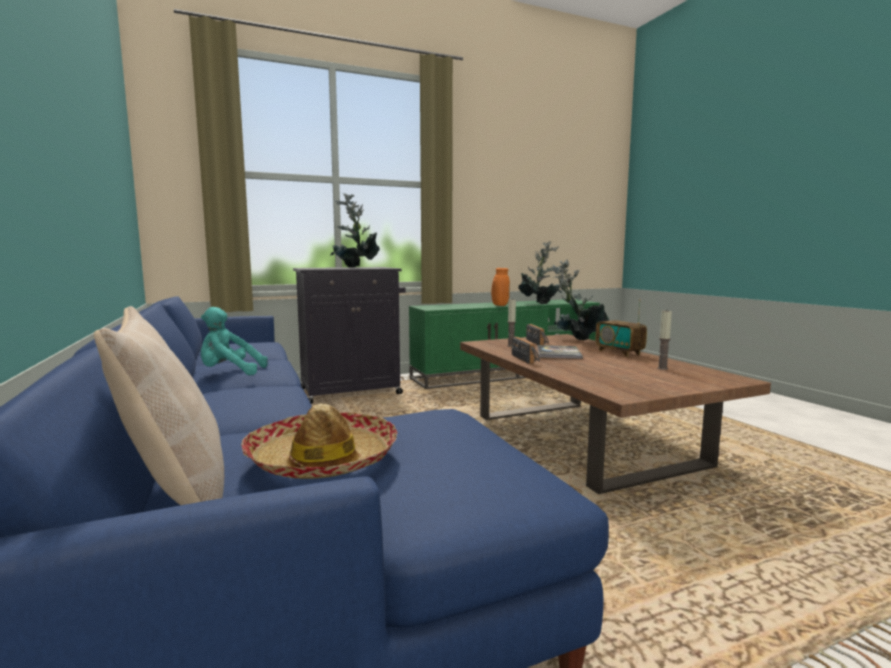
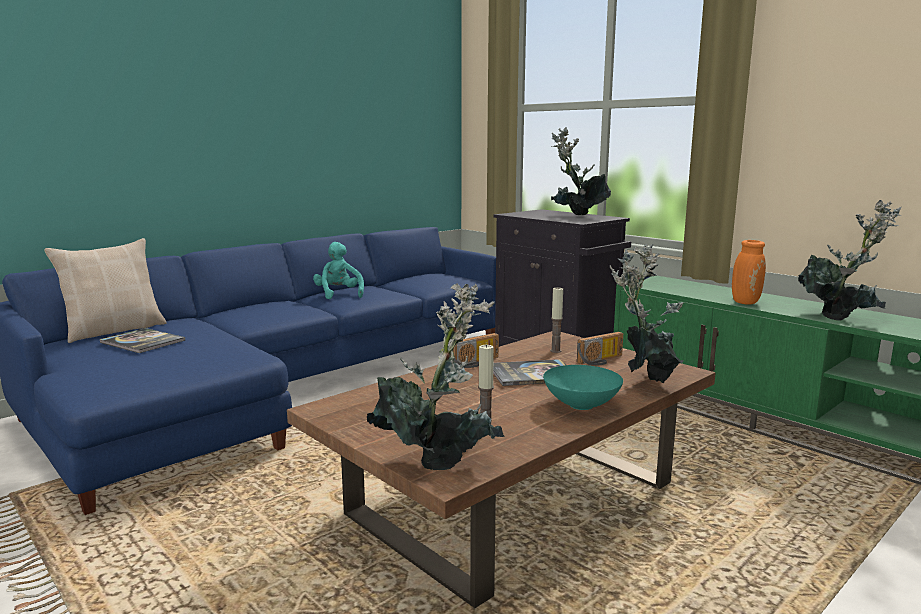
camera: 70 degrees right, 5 degrees up
(322, 460) = (142, 342): hat -> book
(619, 352) = (581, 406): radio -> turquoise bowl
(713, 378) = (439, 459): none -> potted plant

